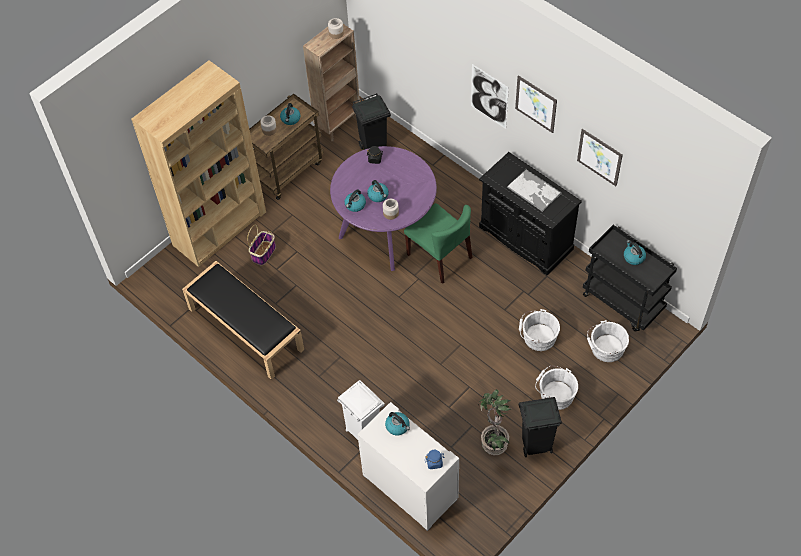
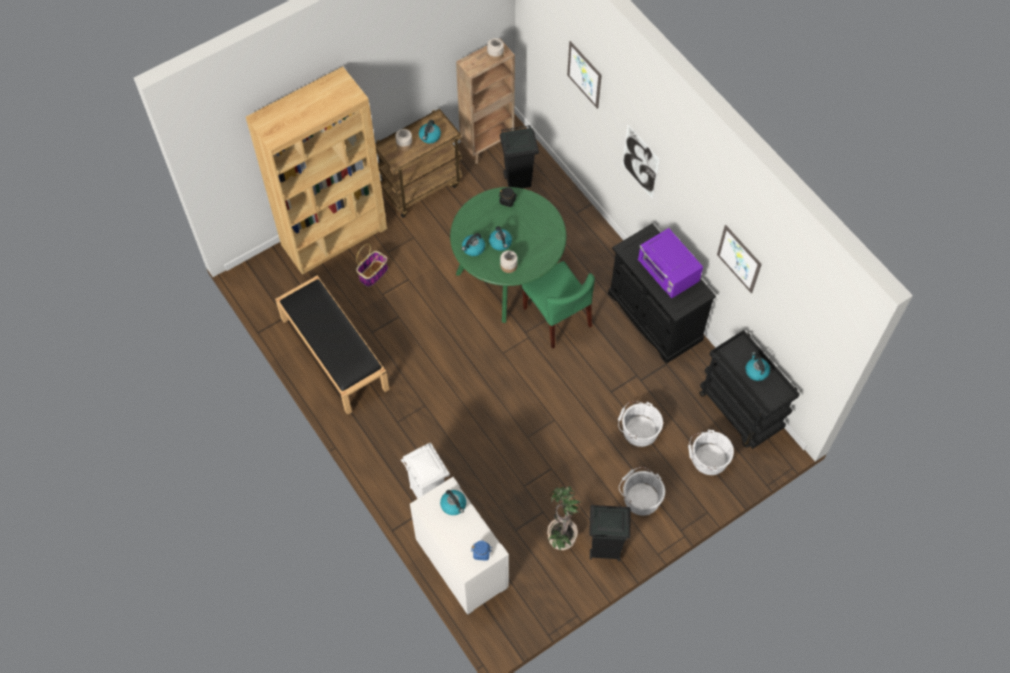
camera: 10 degrees right, 5 degrees up
(386, 231) = (508, 277): purple dining table -> green dining table
(534, 191) = (667, 274): tray -> purple microwave
(536, 104) = (684, 184): picture -> picture (584, 74)

